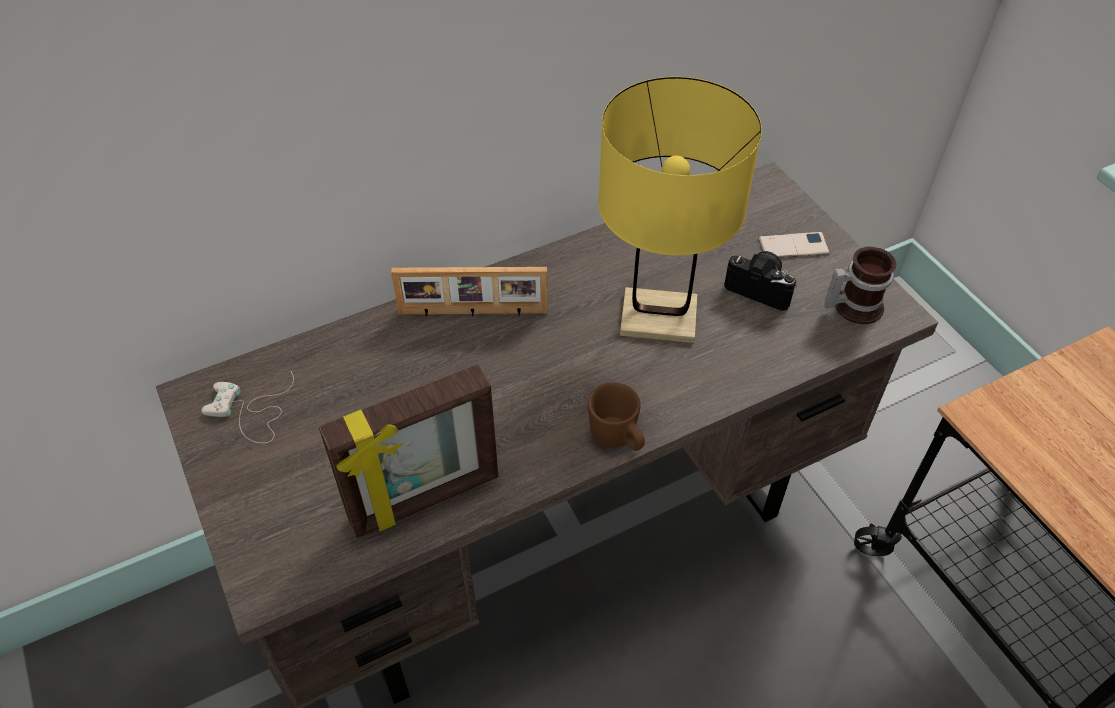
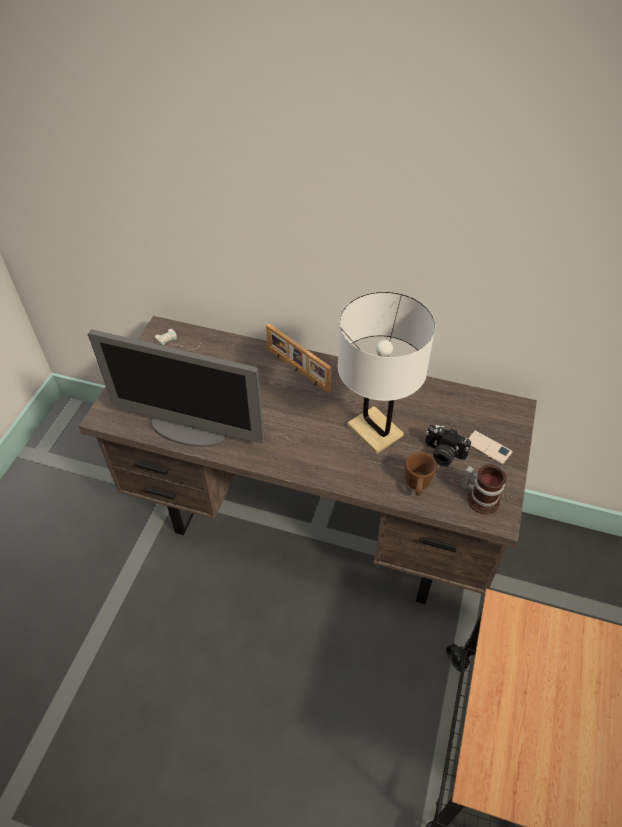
camera: 45 degrees right, 0 degrees up
(425, 500) = (189, 430): picture frame -> monitor
(617, 439) = (289, 467): brown mug -> brown mug (417, 485)
(659, 317) = (375, 431): yellow table lamp -> white table lamp
(761, 288) = (442, 454): camera -> camera turned 135 degrees clockwise

